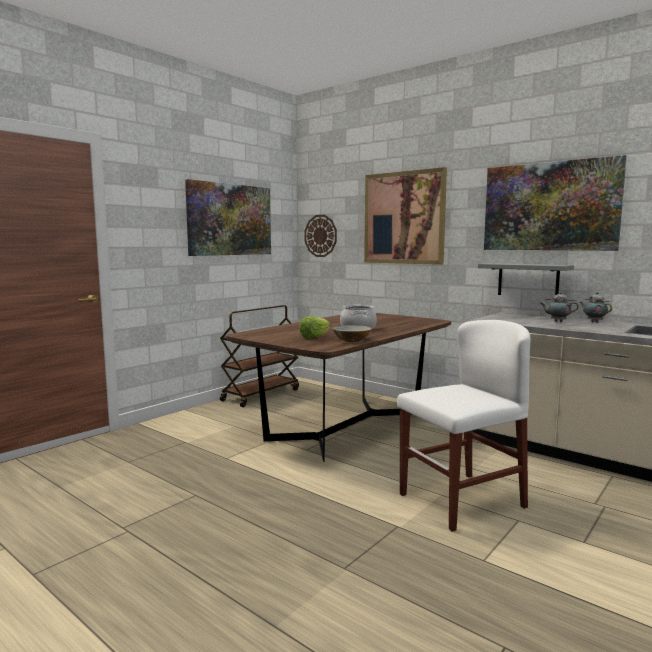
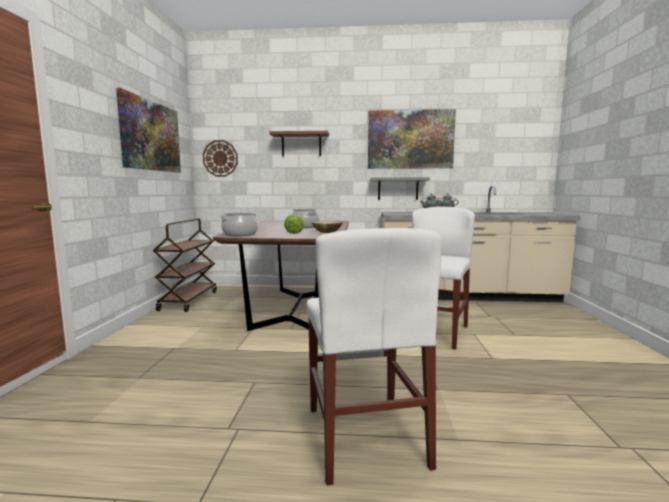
camera: 35 degrees left, 0 degrees up
(202, 580) = (365, 435): none -> white chair
(257, 334) = (240, 234): none -> cooking pot
(404, 218) = (301, 144): picture -> brown shelf

